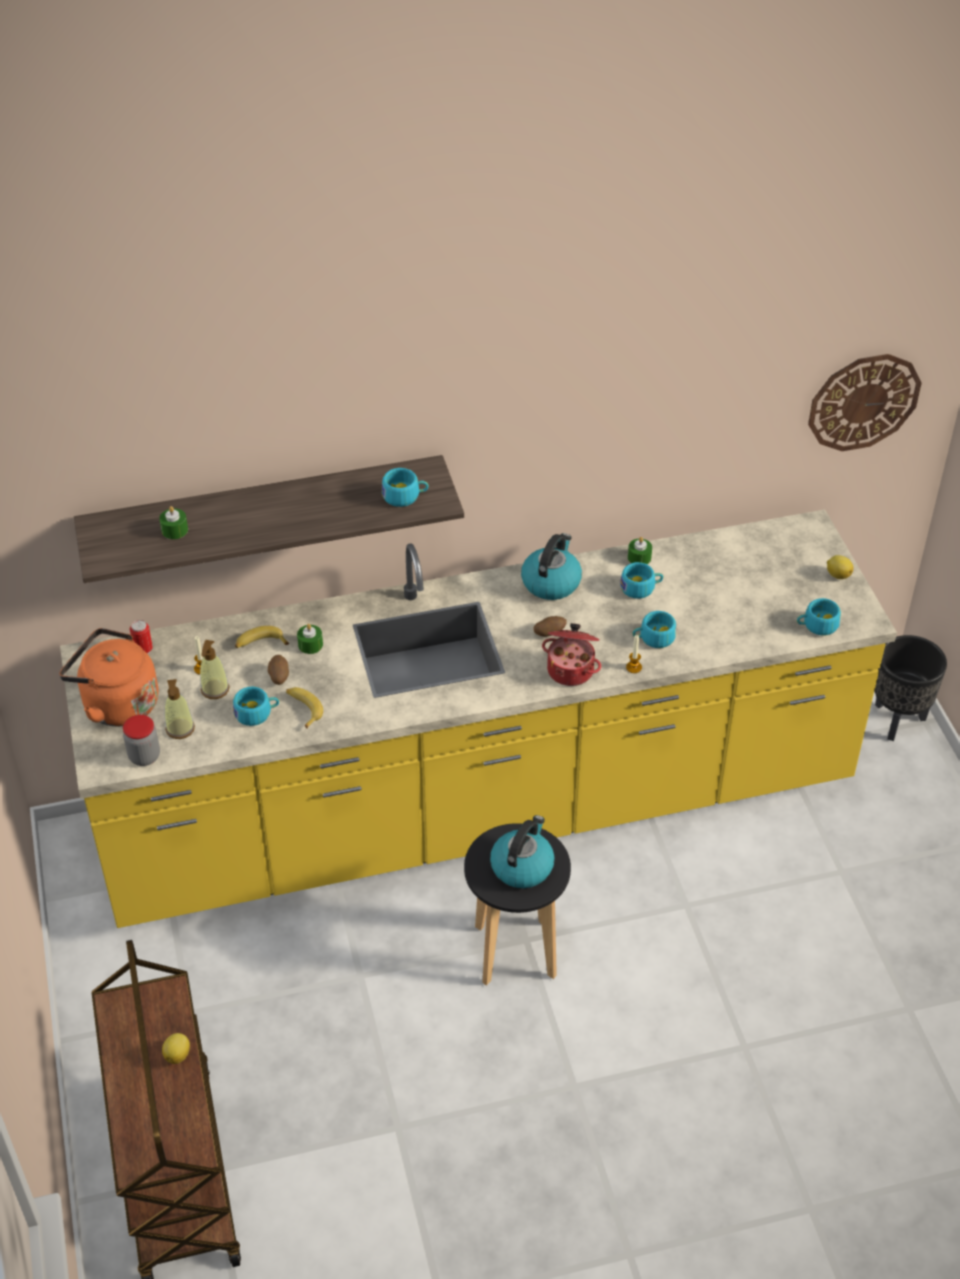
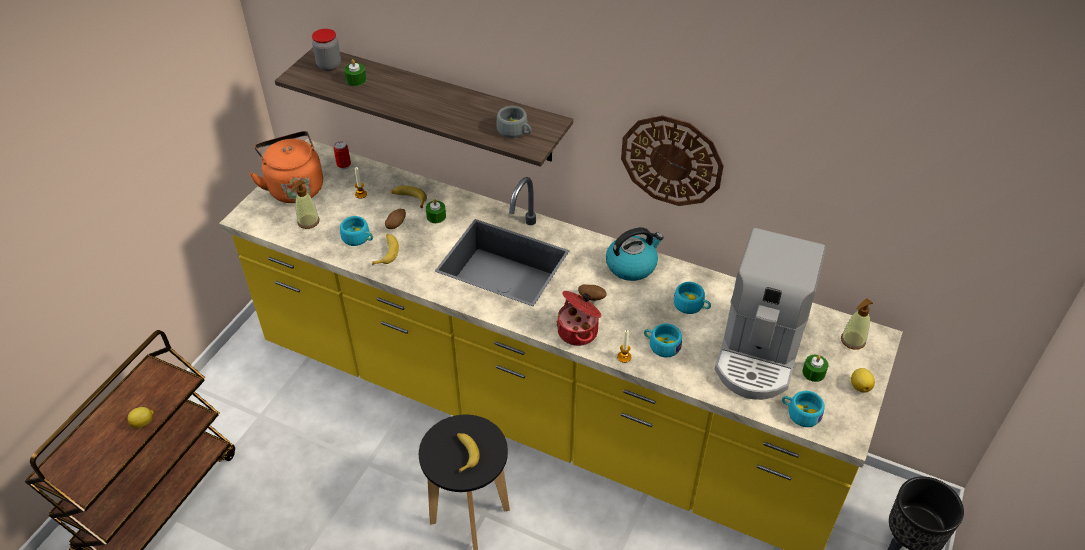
camera: 40 degrees right, 0 degrees up
(144, 756) = (272, 226): jar -> jar (329, 65)
(215, 689) = (353, 210): soap dispenser -> soap dispenser (852, 340)
(405, 496) = (515, 131): turquoise cup -> grey cup
(522, 866) = (465, 453): kettle -> banana
(639, 558) = (713, 284): green candle -> green candle (813, 372)
(735, 594) = (759, 351): none -> coffee machine
(863, 402) = (965, 249): wall clock -> wall clock (671, 160)

